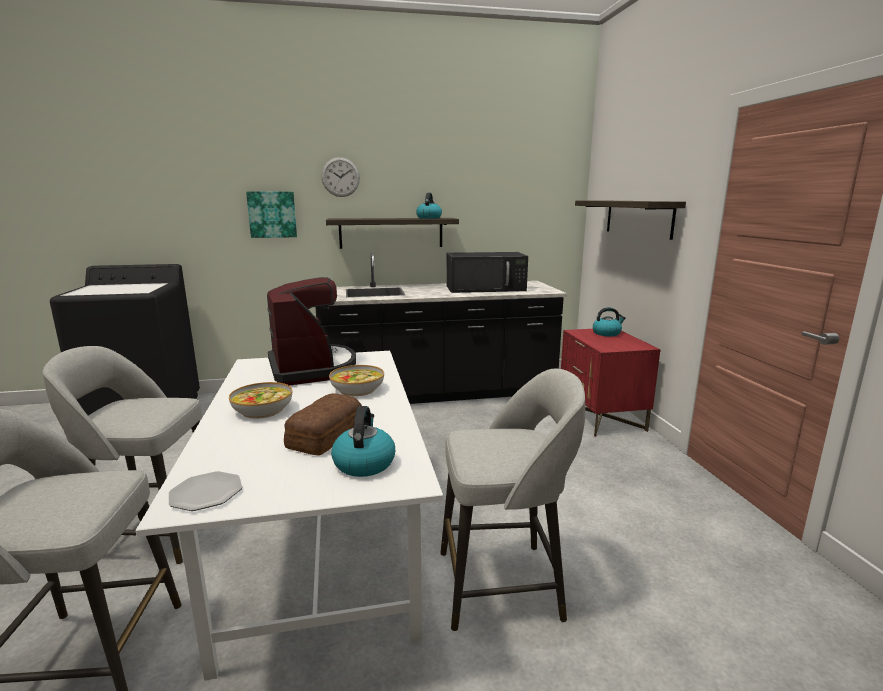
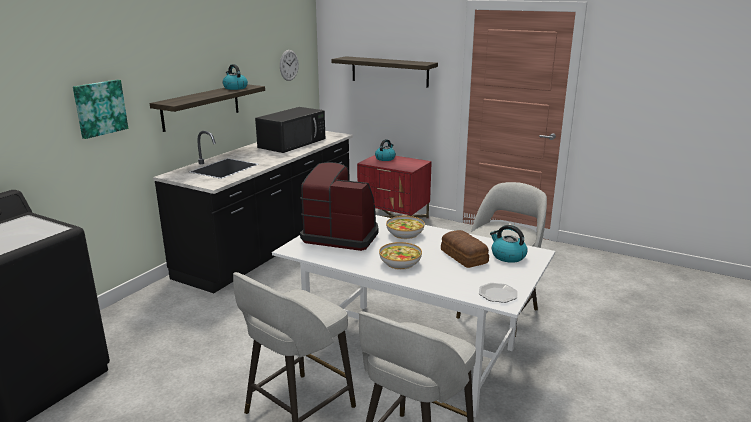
camera: 50 degrees left, 5 degrees up
(340, 177) = (157, 58): wall clock -> wall clock (289, 65)

